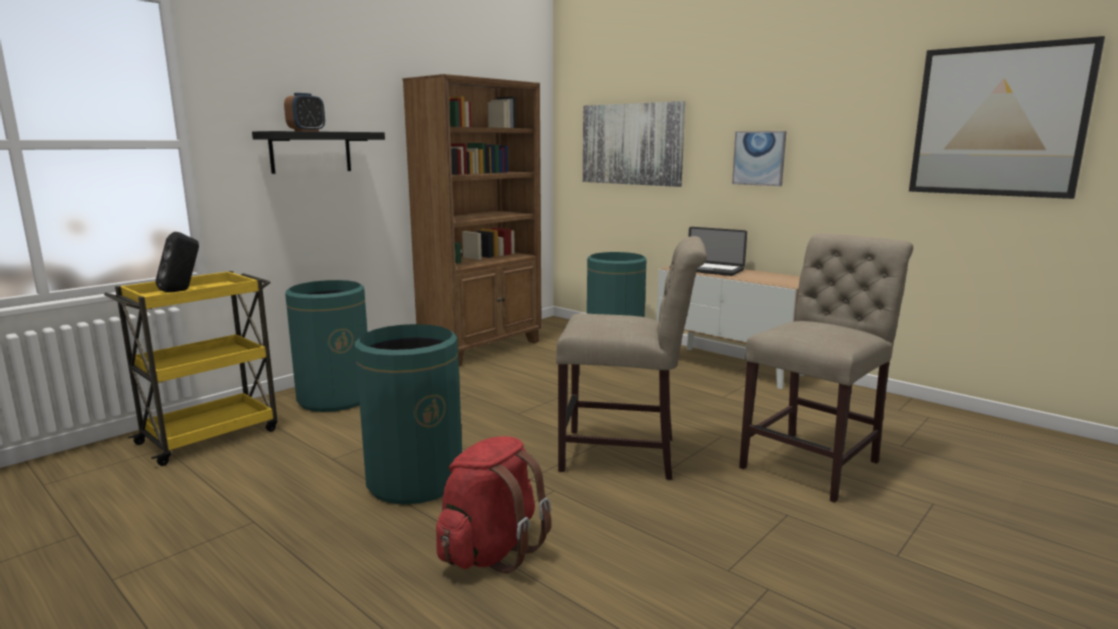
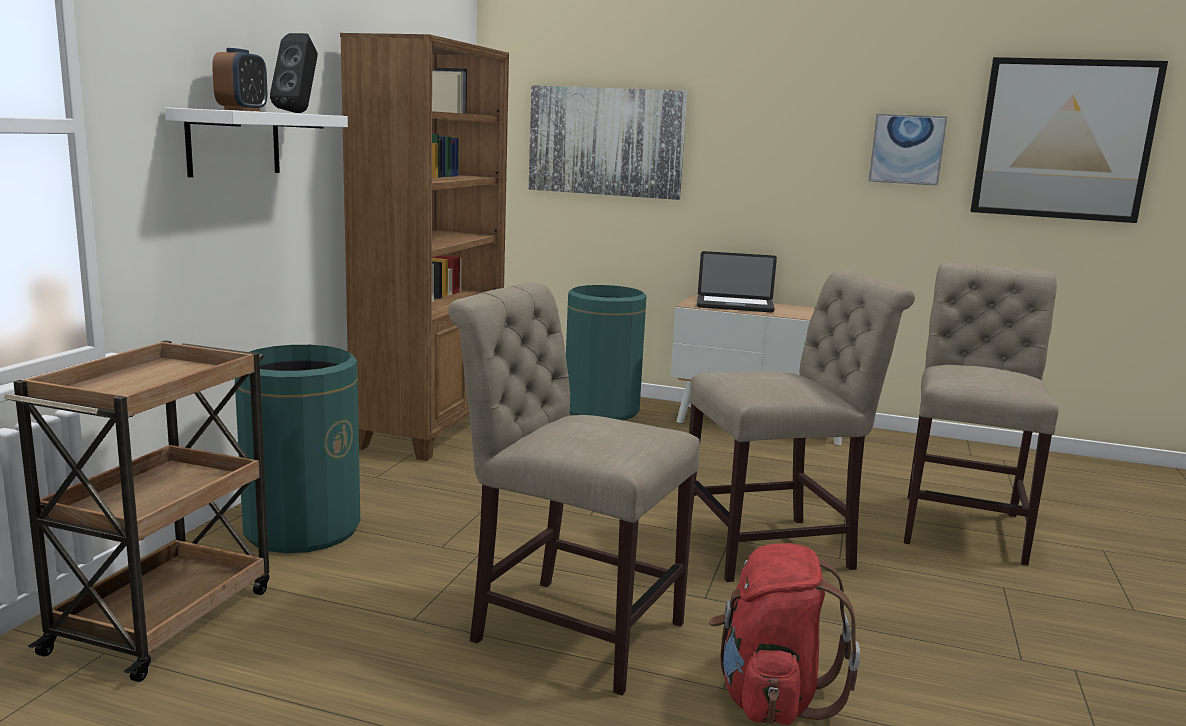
camera: 25 degrees left, 0 degrees up
(182, 291) = (125, 381): black speaker -> black speaker (299, 113)
(211, 436) = (165, 618): yellow cart -> brown cart
(311, 152) = (234, 143): black shelf -> white shelf
(415, 481) = (568, 627): green trash can -> beige chair
(759, 158) = (788, 167): picture -> picture (907, 149)

